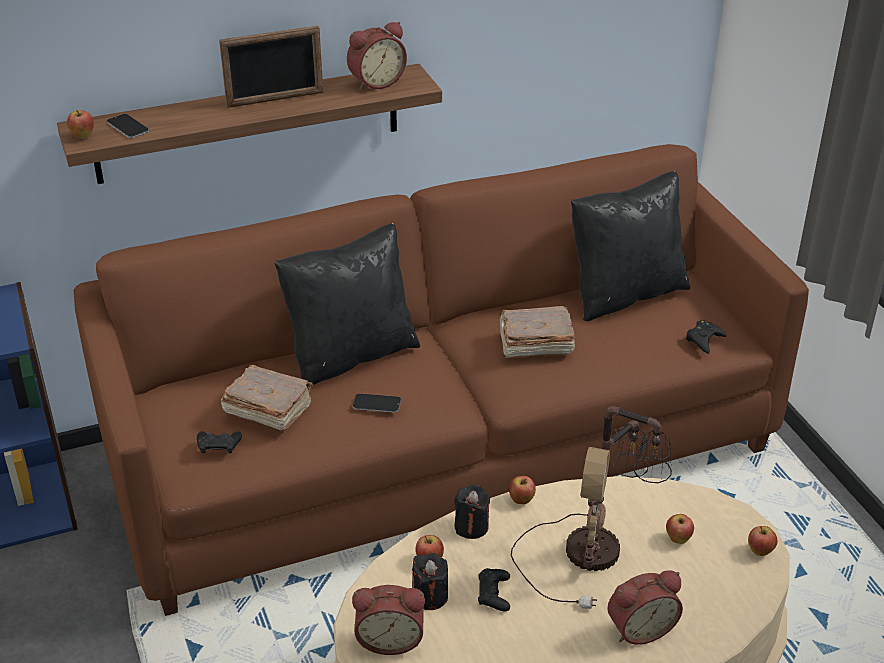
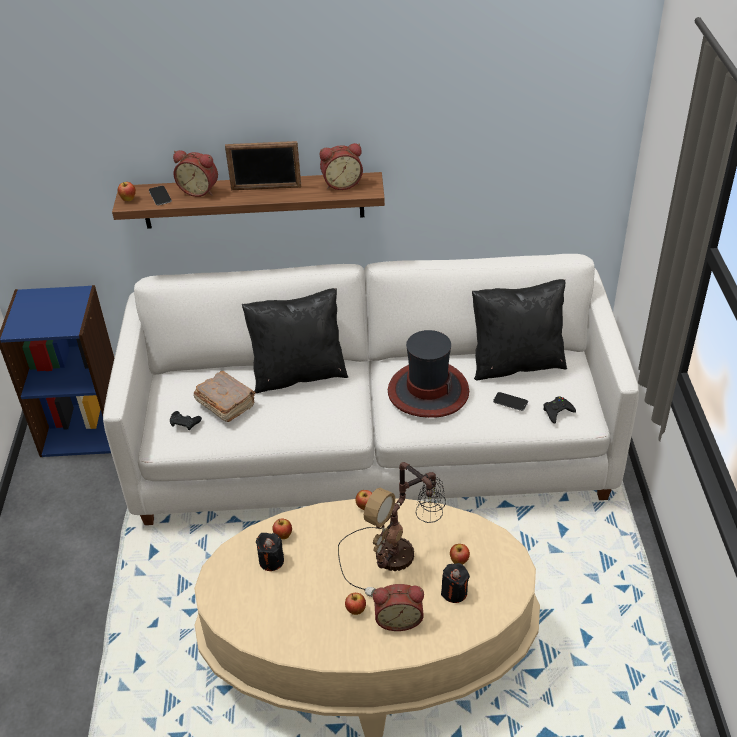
camera: 20 degrees right, 5 degrees up
(377, 404) = (297, 415): phone -> phone (510, 402)
(390, 639) = (232, 584): alarm clock -> alarm clock (199, 190)
(443, 451) = (373, 449): brown sofa -> white sofa
(471, 527) = (322, 518): black candle -> black candle (454, 592)
(494, 594) = (313, 569): black game controller -> none
(534, 344) = (427, 391): brown book -> hat
(760, 551) = (513, 584): apple -> apple (356, 610)

